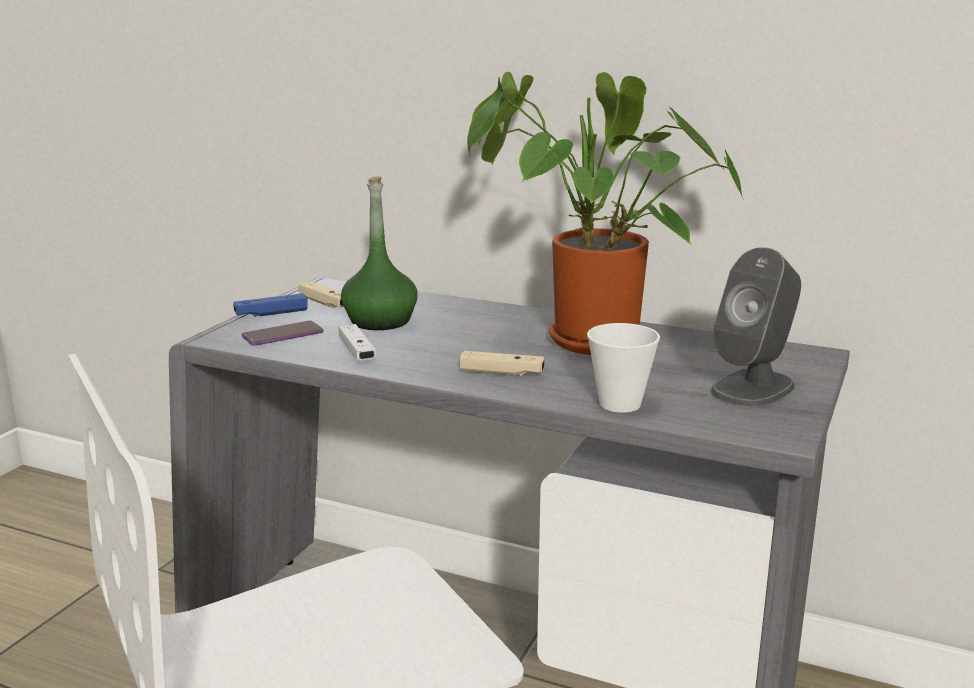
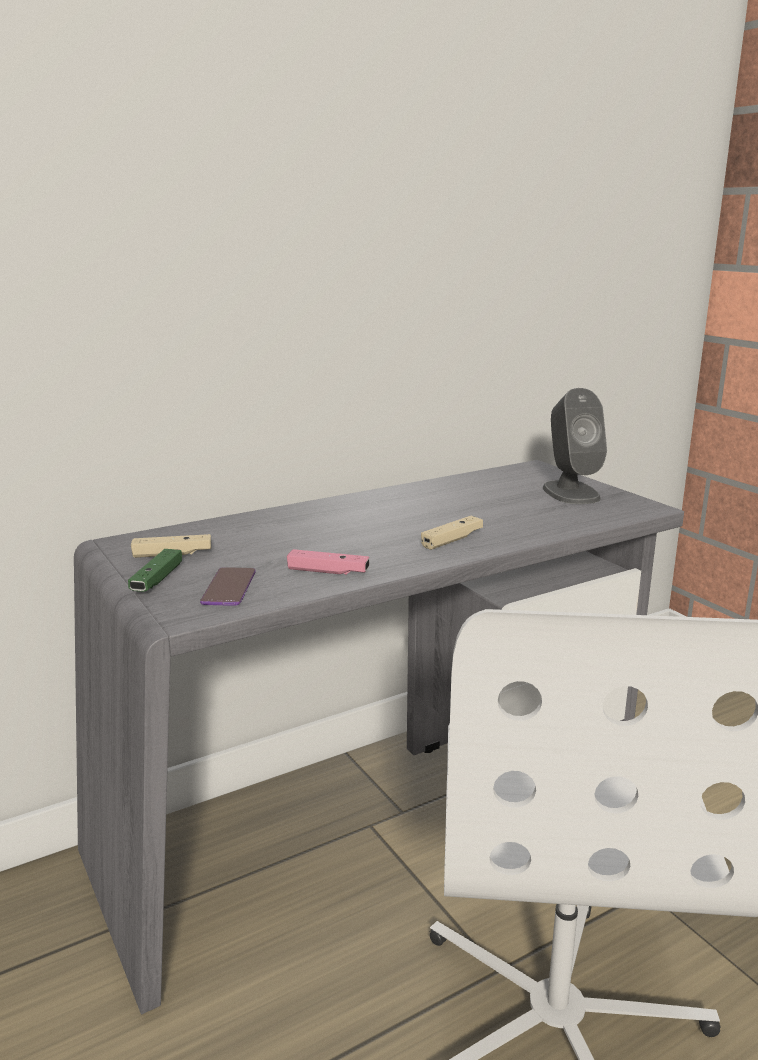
camera: 55 degrees left, 0 degrees up
(271, 313) = (157, 580): blue game controller -> green game controller
(357, 352) = (328, 571): white game controller -> pink game controller
(380, 321) = (265, 547): green bottle -> none
(584, 342) = (426, 504): potted plant -> none
(620, 404) = (555, 526): cup -> none

